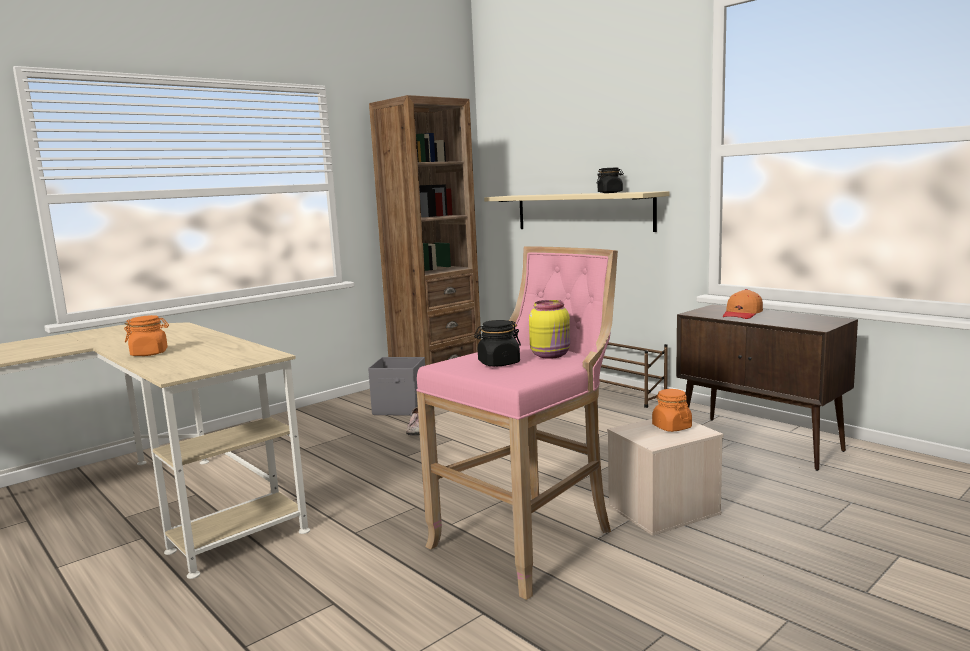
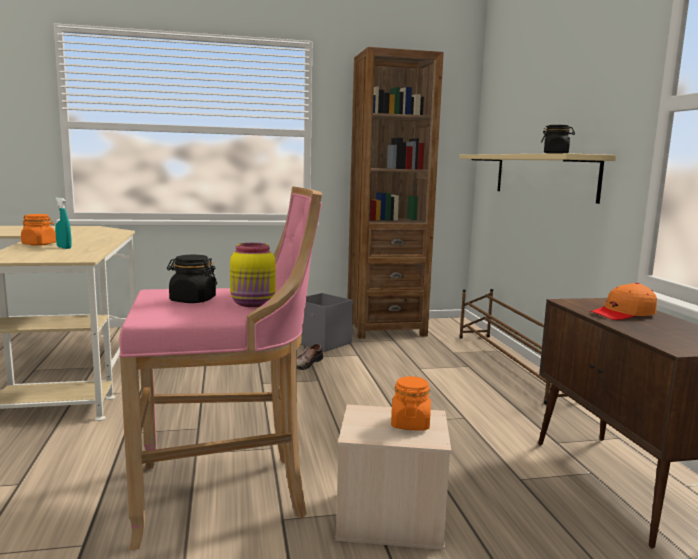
camera: 30 degrees right, 0 degrees up
(197, 351) = (64, 248): none -> turquoise spray bottle

